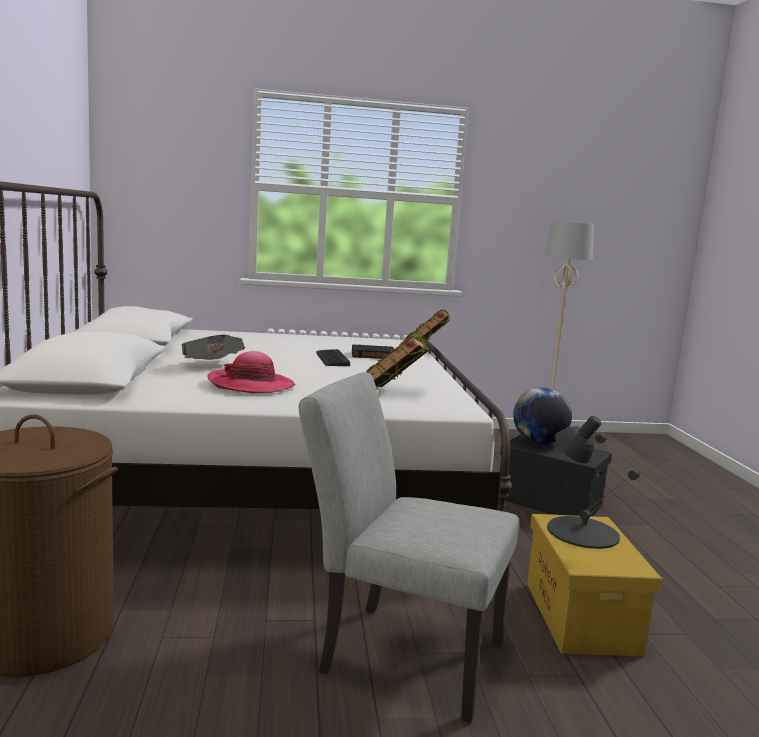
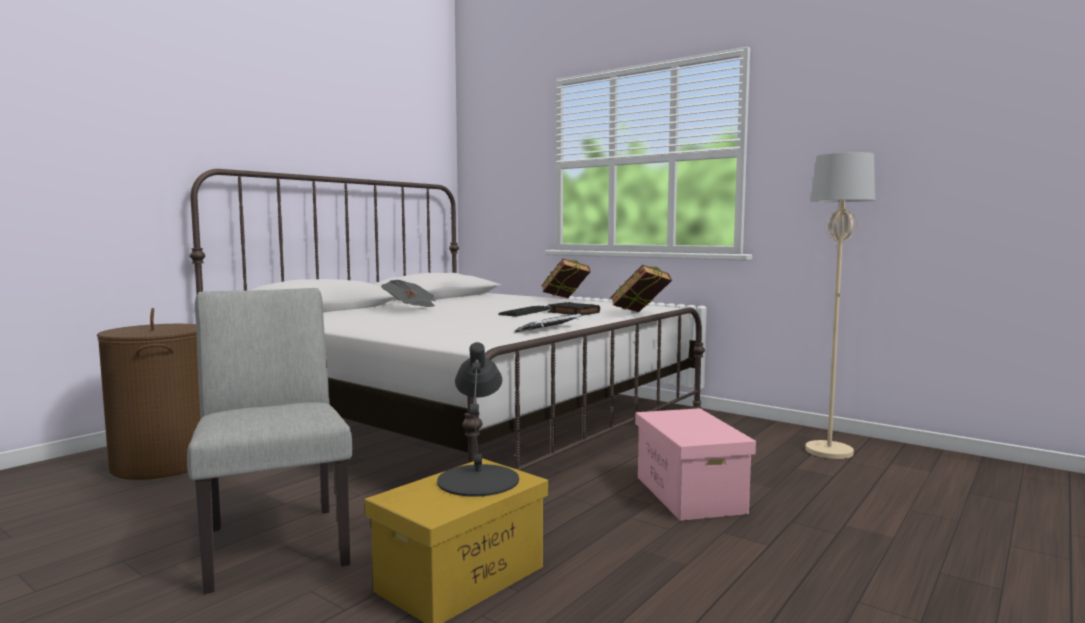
camera: 45 degrees right, 5 degrees down
(251, 385) = (384, 319): hat -> none
(394, 392) = (468, 330): book -> book (565, 300)
(439, 381) = (549, 329): none -> keyboard
(539, 442) = (685, 417): globe -> none
(551, 502) = (690, 494): black storage box -> pink storage box

